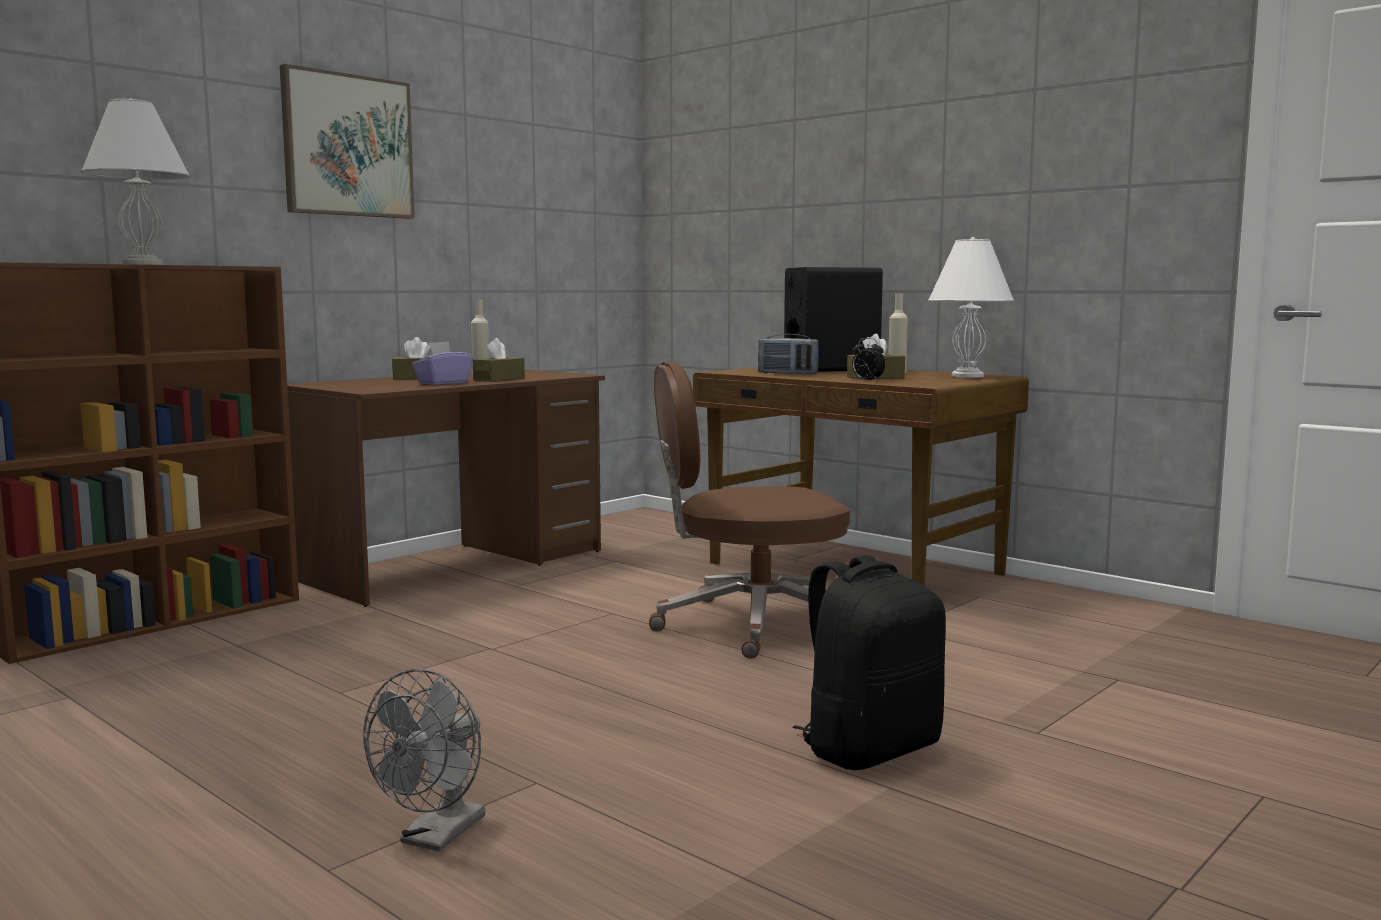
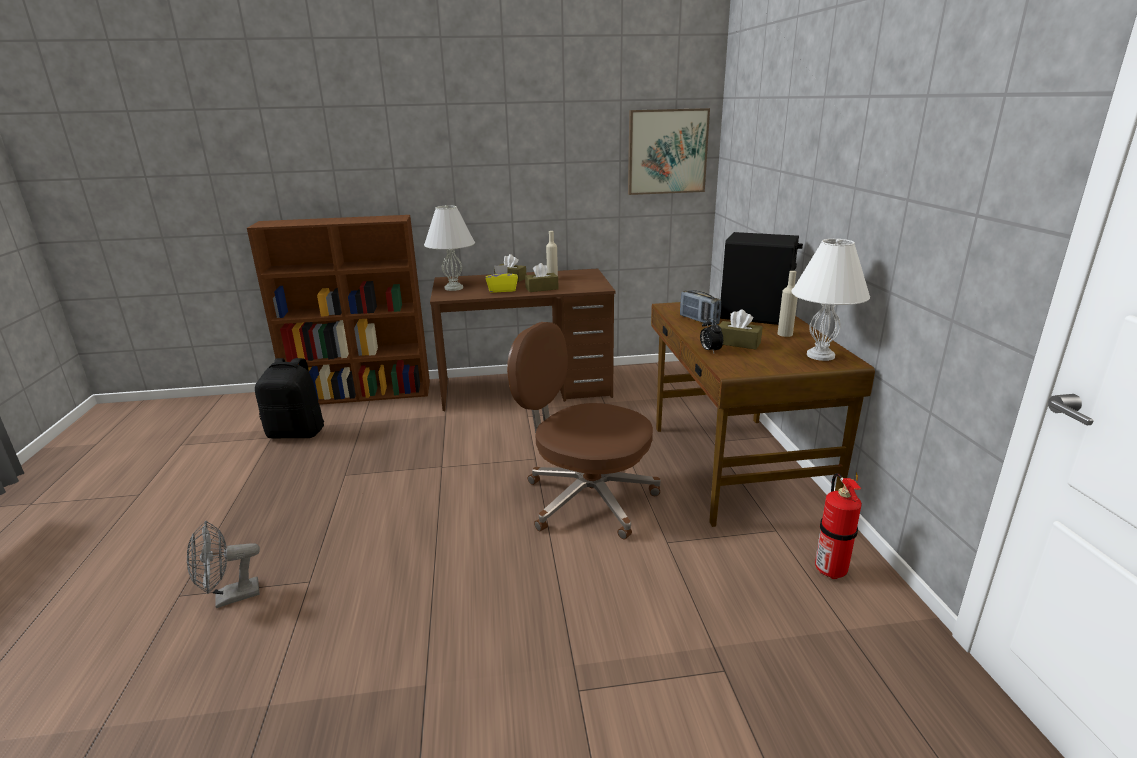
camera: 40 degrees right, 15 degrees up
(142, 264) = (339, 220): white table lamp -> white table lamp (453, 288)
(347, 146) = (475, 134): picture -> picture (667, 151)
(443, 383) = (502, 290): purple tissue box -> yellow tissue box
(869, 749) = (468, 645): black backpack -> black backpack (297, 432)
(1066, 605) = (828, 569): none -> fire extinguisher

